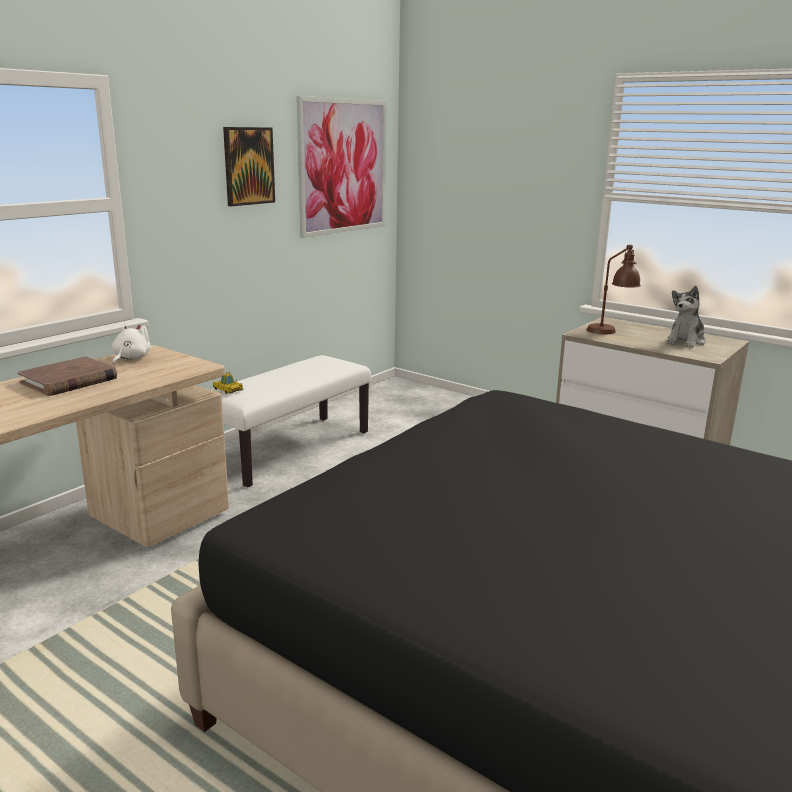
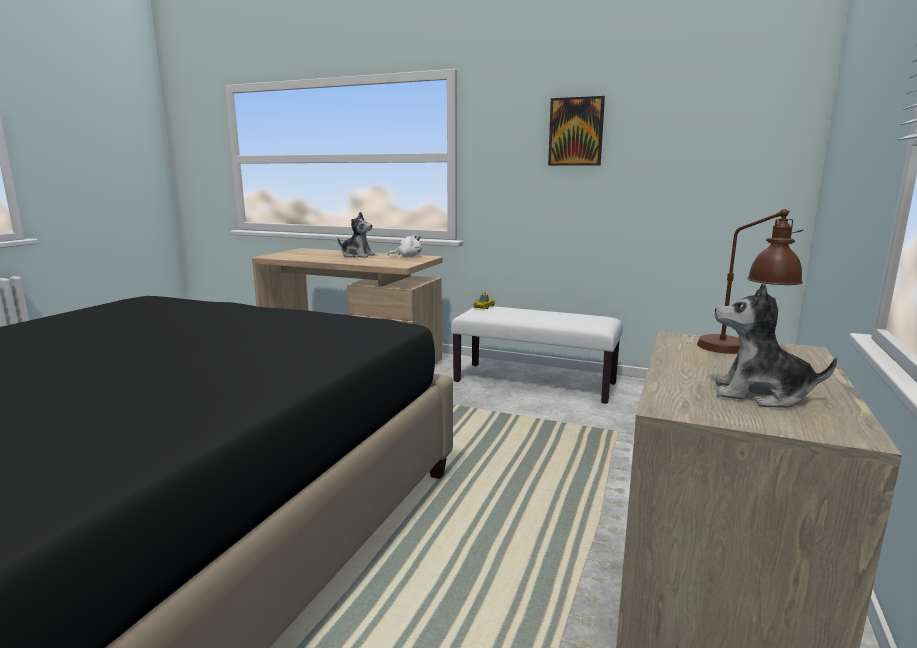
camera: 75 degrees right, 5 degrees down
(69, 381) = (357, 255): brown book -> plush toy
(343, 166) = (712, 133): picture -> none

